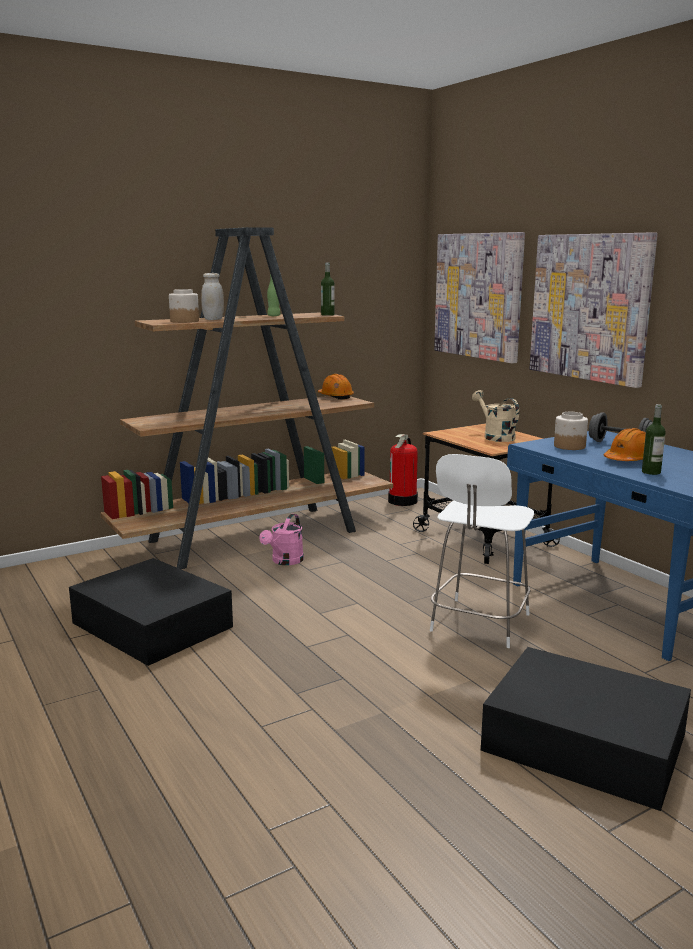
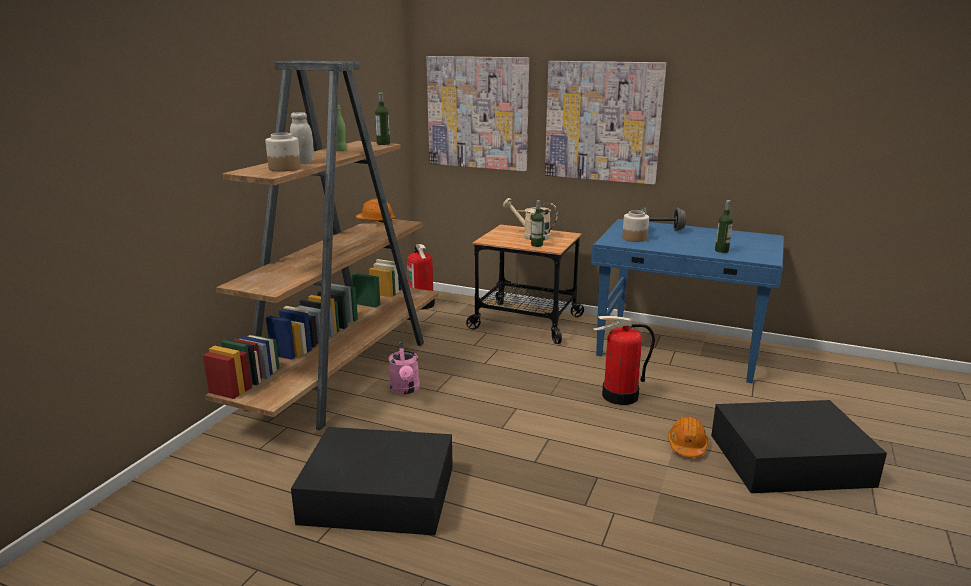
camera: 35 degrees left, 5 degrees up
(479, 624) = (620, 396): white stool -> fire extinguisher
(483, 444) = (537, 245): none -> bottle
(628, 460) = (690, 243): orange hard hat -> orange hard hat (687, 445)

